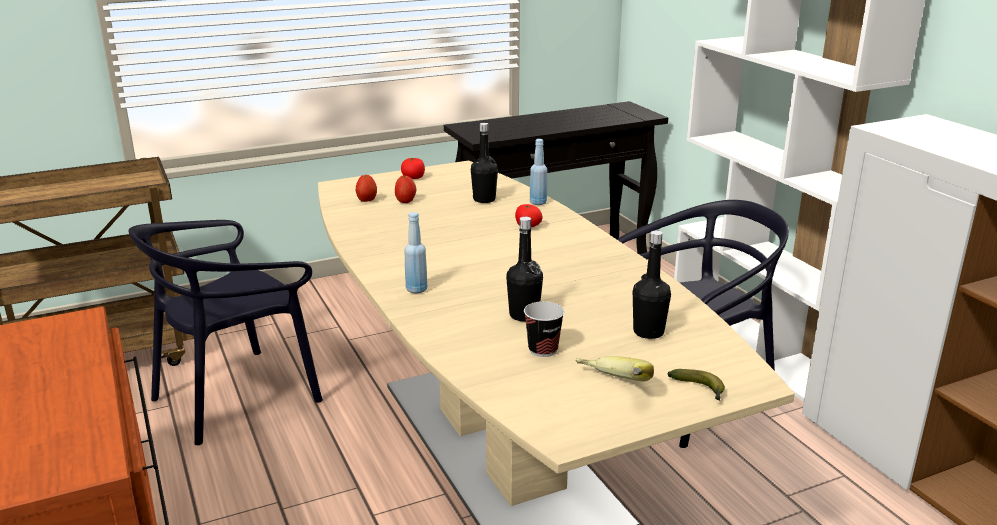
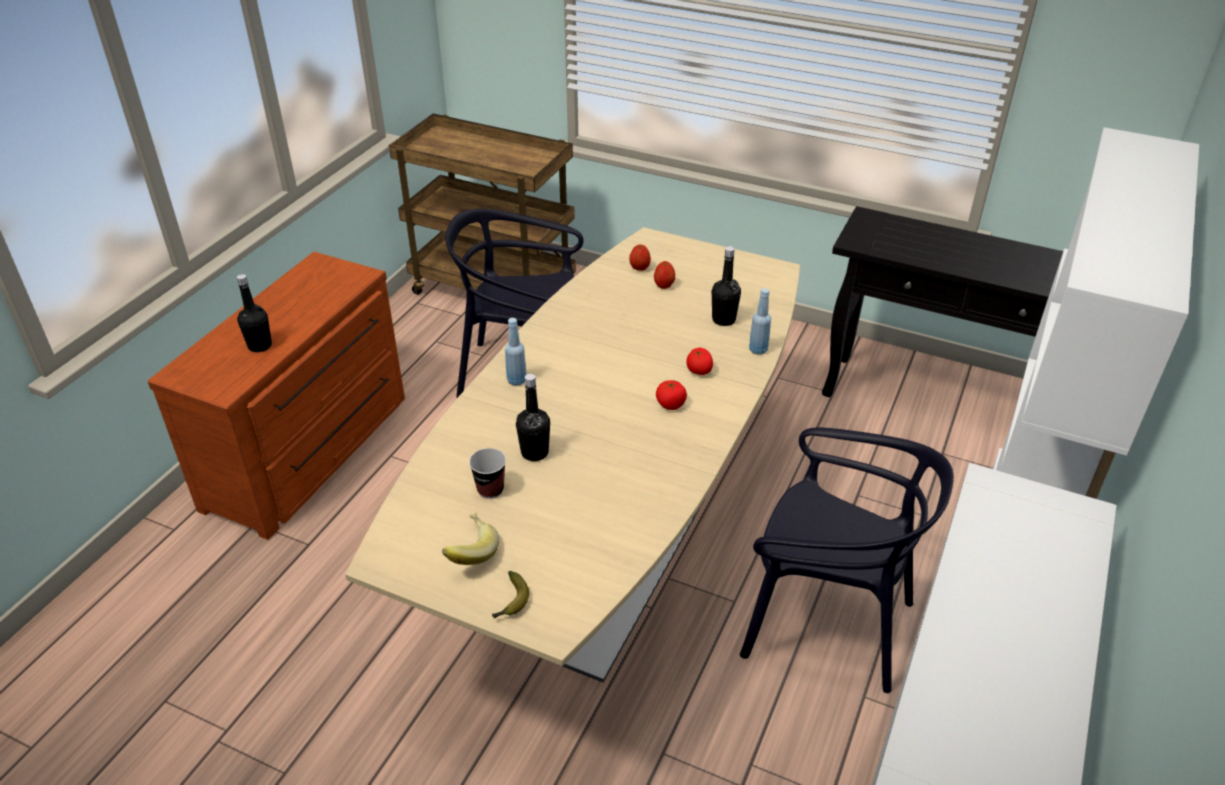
camera: 50 degrees right, 15 degrees up
(413, 178) = (716, 261): tomato -> tomato (670, 404)
(648, 332) = (578, 531): black bottle -> black bottle (260, 346)

